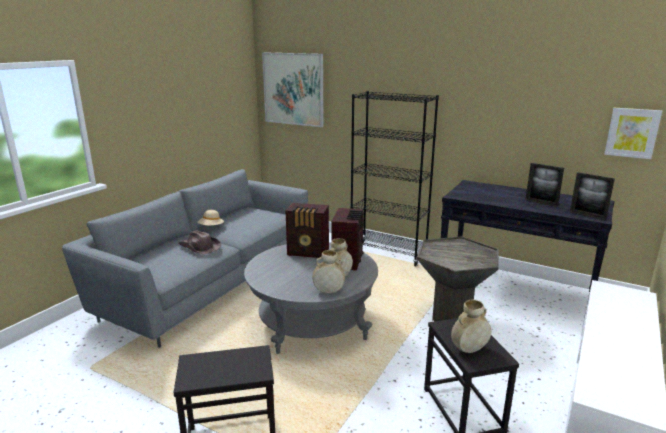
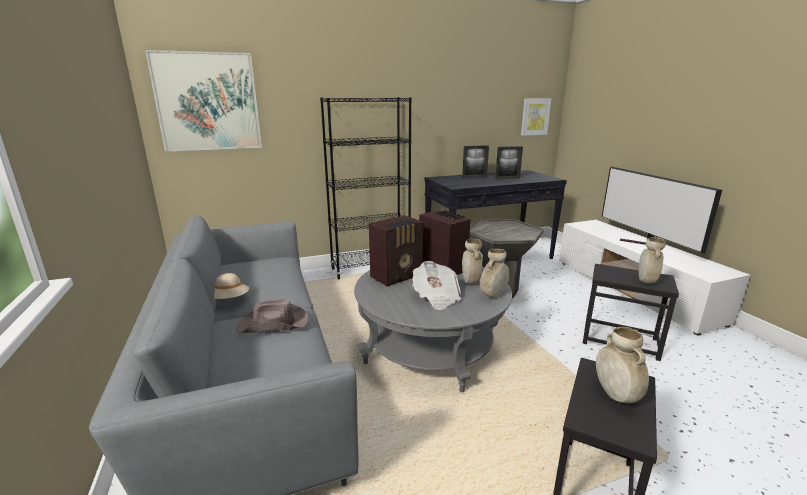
camera: 50 degrees left, 0 degrees up
(230, 367) = (616, 396): none -> beige vase
(294, 274) = (436, 297): none -> newspaper
(587, 215) = (545, 178): picture frame -> picture frame (474, 177)
(619, 340) = (644, 246): none -> television

